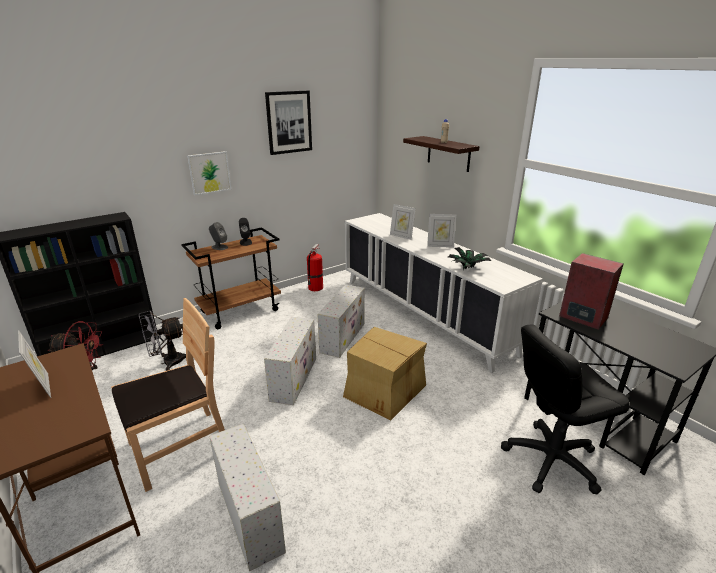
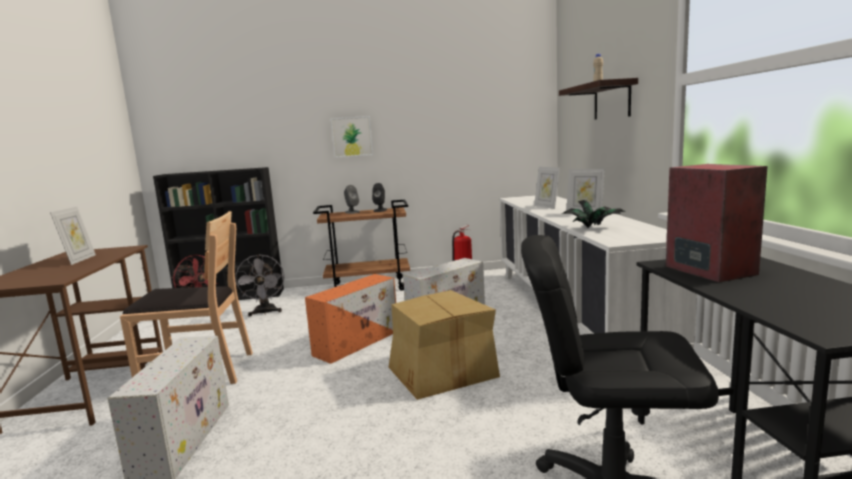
camera: 30 degrees right, 15 degrees down
(167, 362) = (265, 313): grey fan -> grey fan turned 105 degrees counterclockwise
(289, 122) = (441, 89): picture -> none
(294, 377) = (358, 342): white storage box -> orange storage box

